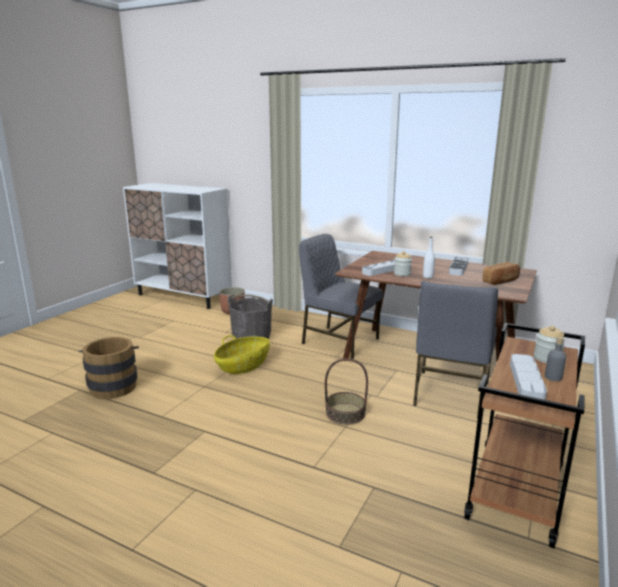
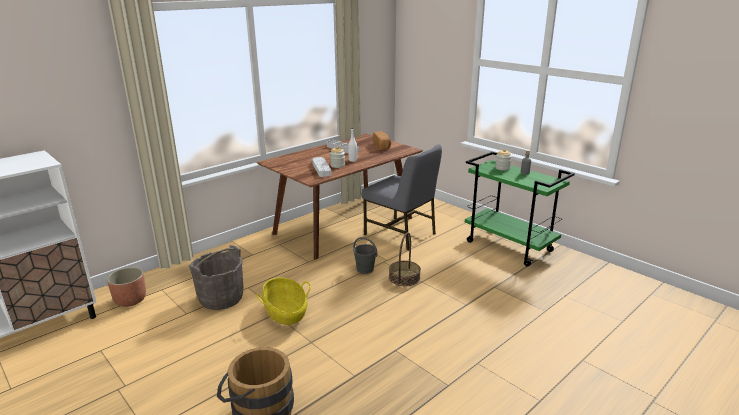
camera: 70 degrees left, 5 degrees up
(338, 341) = (279, 254): grey chair -> none
(345, 387) = (365, 269): none -> grey bucket
(516, 493) = (510, 246): brown cart -> green cart
(526, 381) = (528, 179): grey tray -> none

